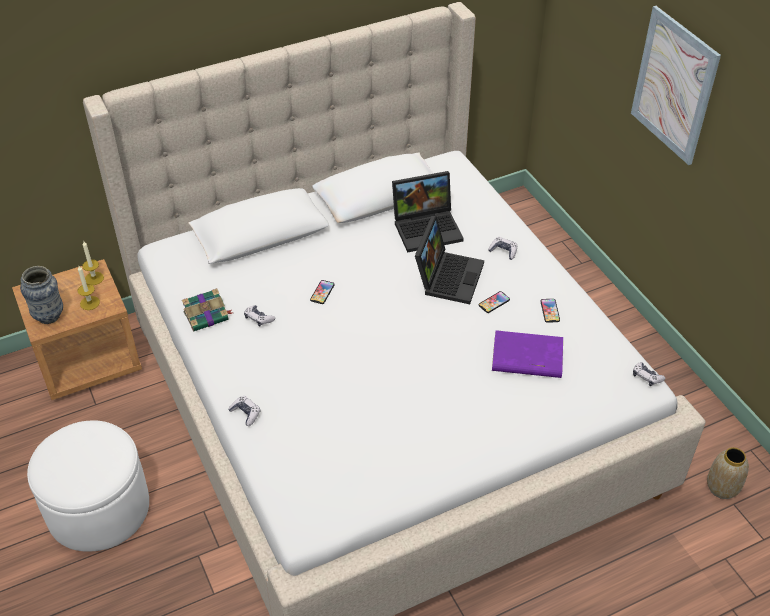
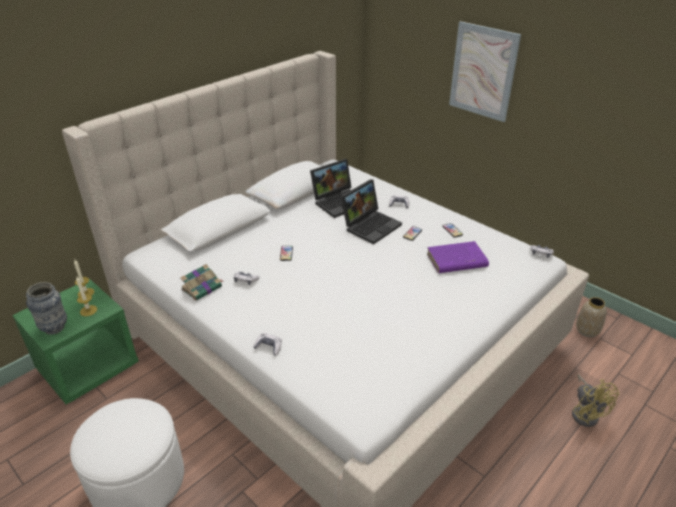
camera: 20 degrees left, 10 degrees down
(88, 361) = (89, 367): brown nightstand -> green nightstand
(448, 276) = (371, 225): laptop -> laptop turned 45 degrees clockwise
(644, 594) = (585, 412): none -> yellow fan

